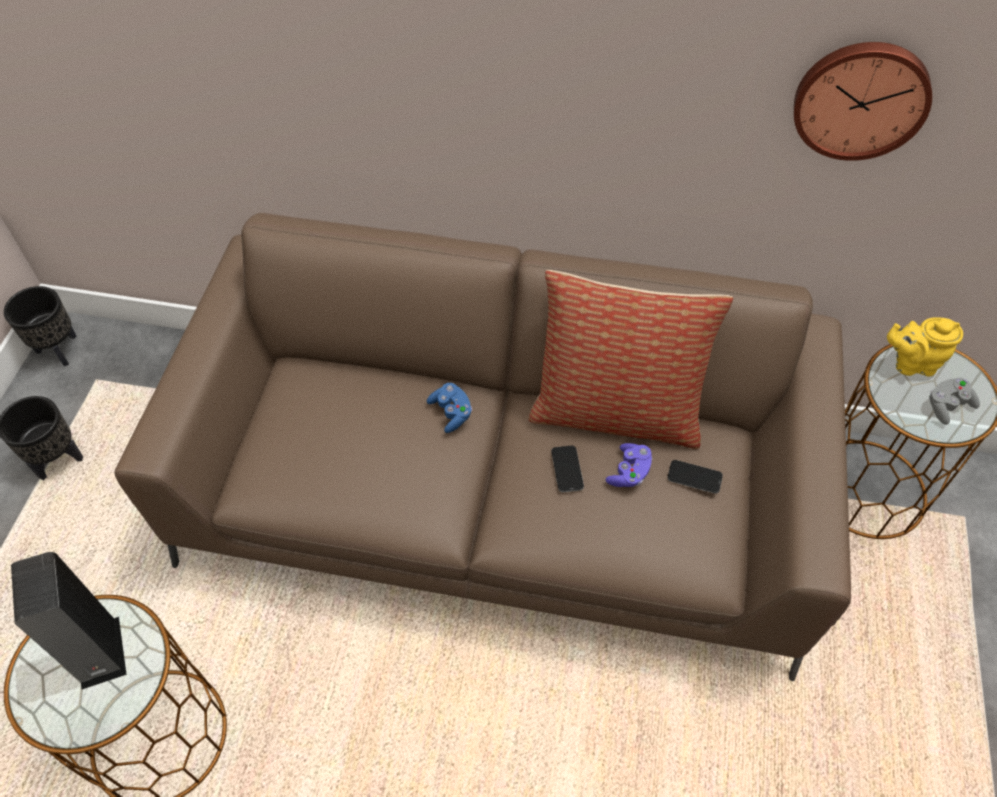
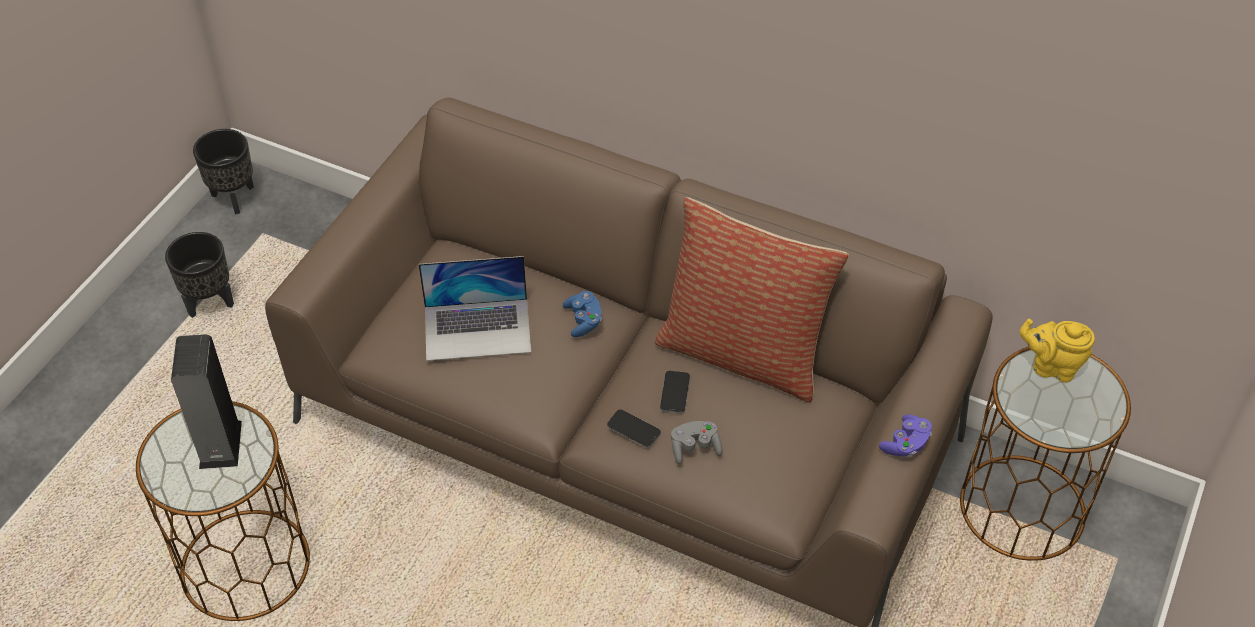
camera: 15 degrees right, 5 degrees down
(348, 446) = (478, 329): none -> laptop
(629, 472) = (733, 408): purple game controller -> purple game controller (905, 444)
(694, 477) = (795, 426): phone -> phone (633, 429)
(860, 99) = (984, 94): wall clock -> none
(947, 406) = (1069, 413): grey game controller -> grey game controller (695, 448)

